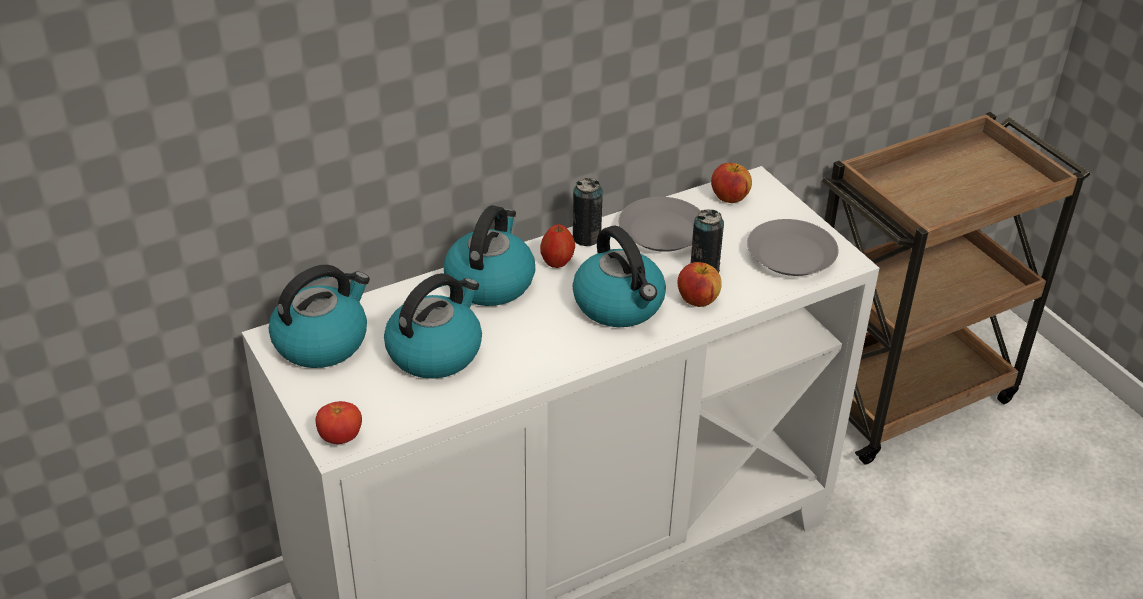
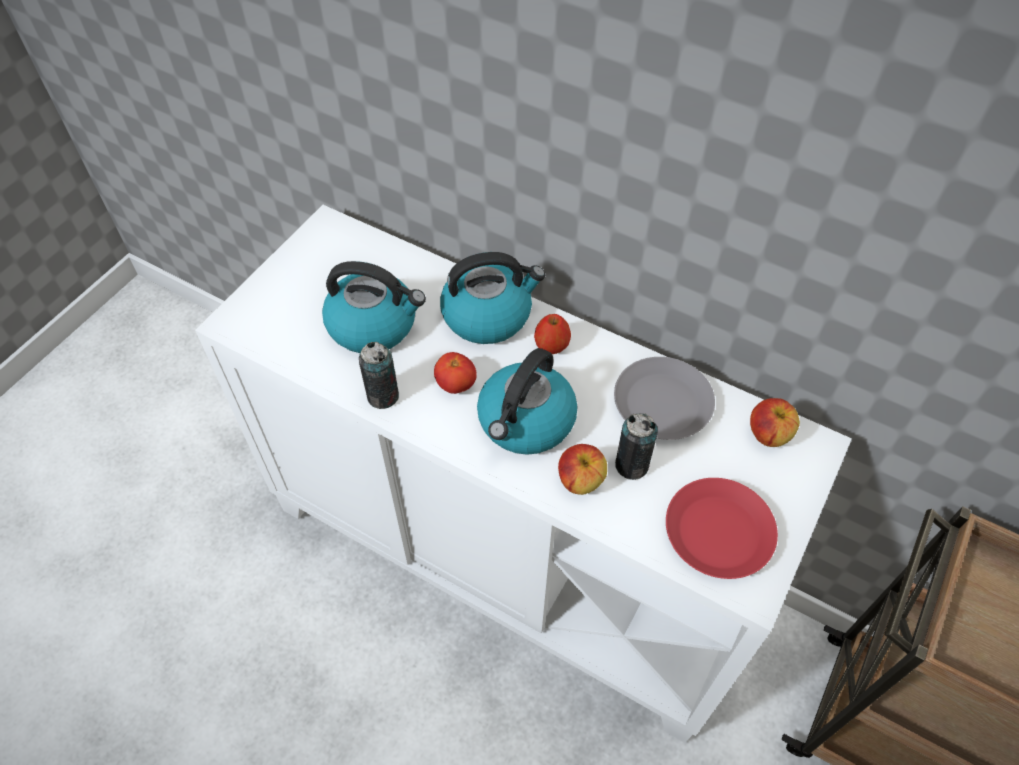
camera: 60 degrees right, 15 degrees up
(322, 341) = (340, 252): kettle -> none
(341, 437) = (239, 320): tomato -> tomato (456, 384)
(586, 238) = (604, 351): can -> can (383, 396)
(790, 256) = (717, 532): grey plate -> red plate

